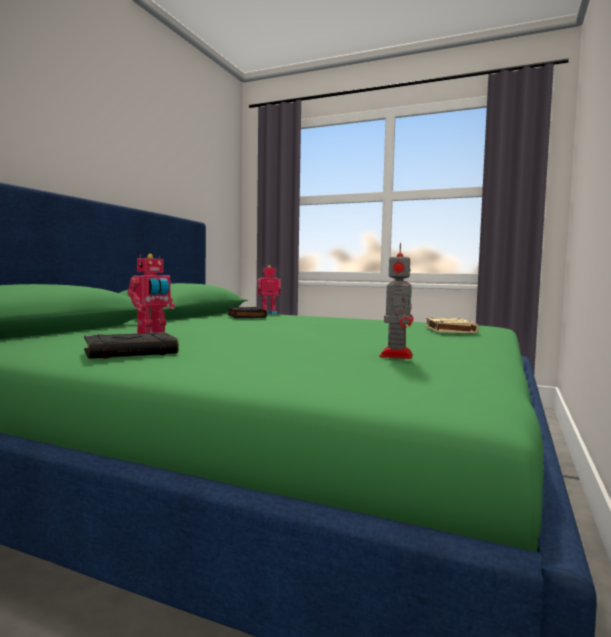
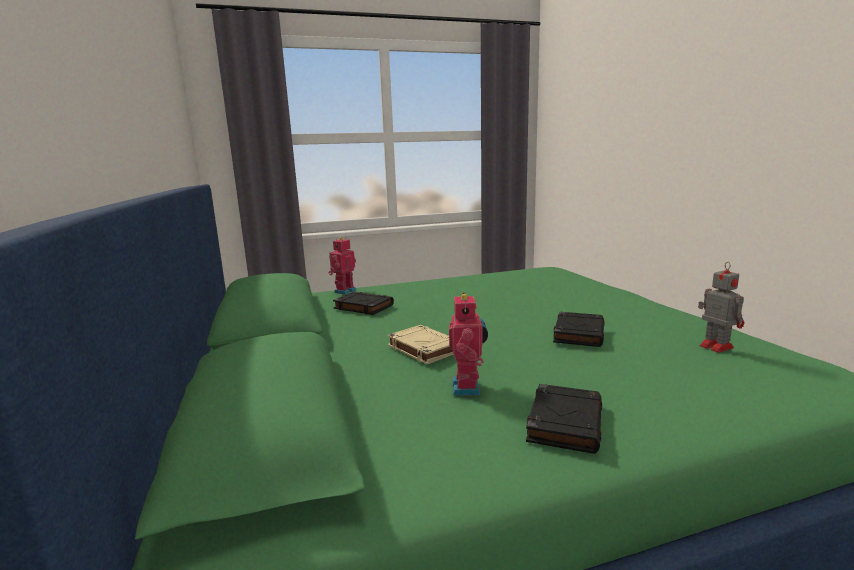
camera: 40 degrees left, 10 degrees up
(316, 336) = (578, 333): none -> black book
(449, 330) = (568, 286): beige book -> beige book (423, 348)

